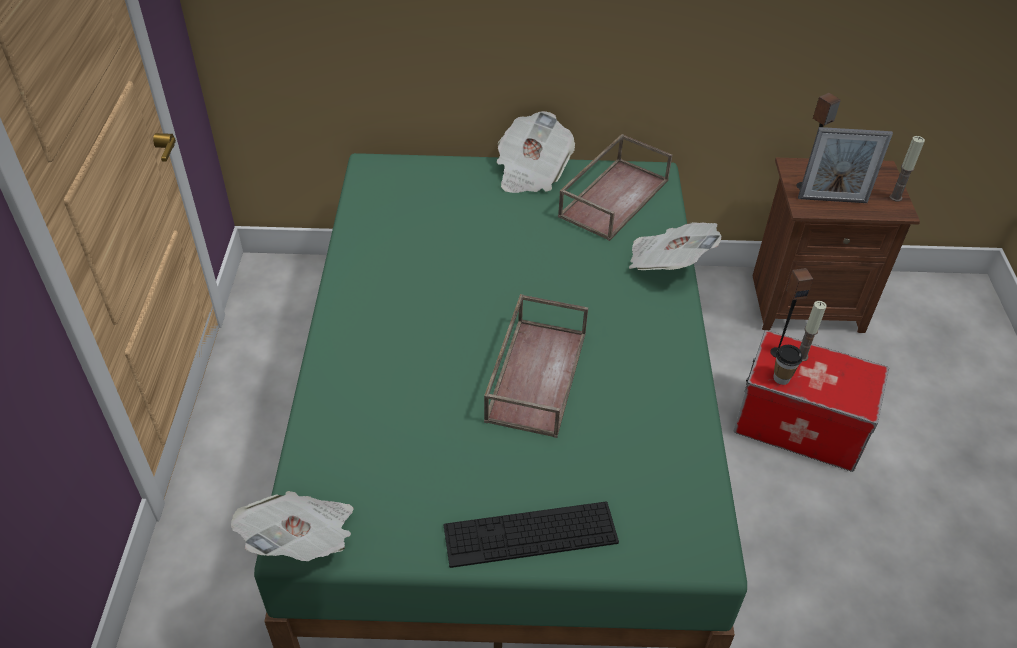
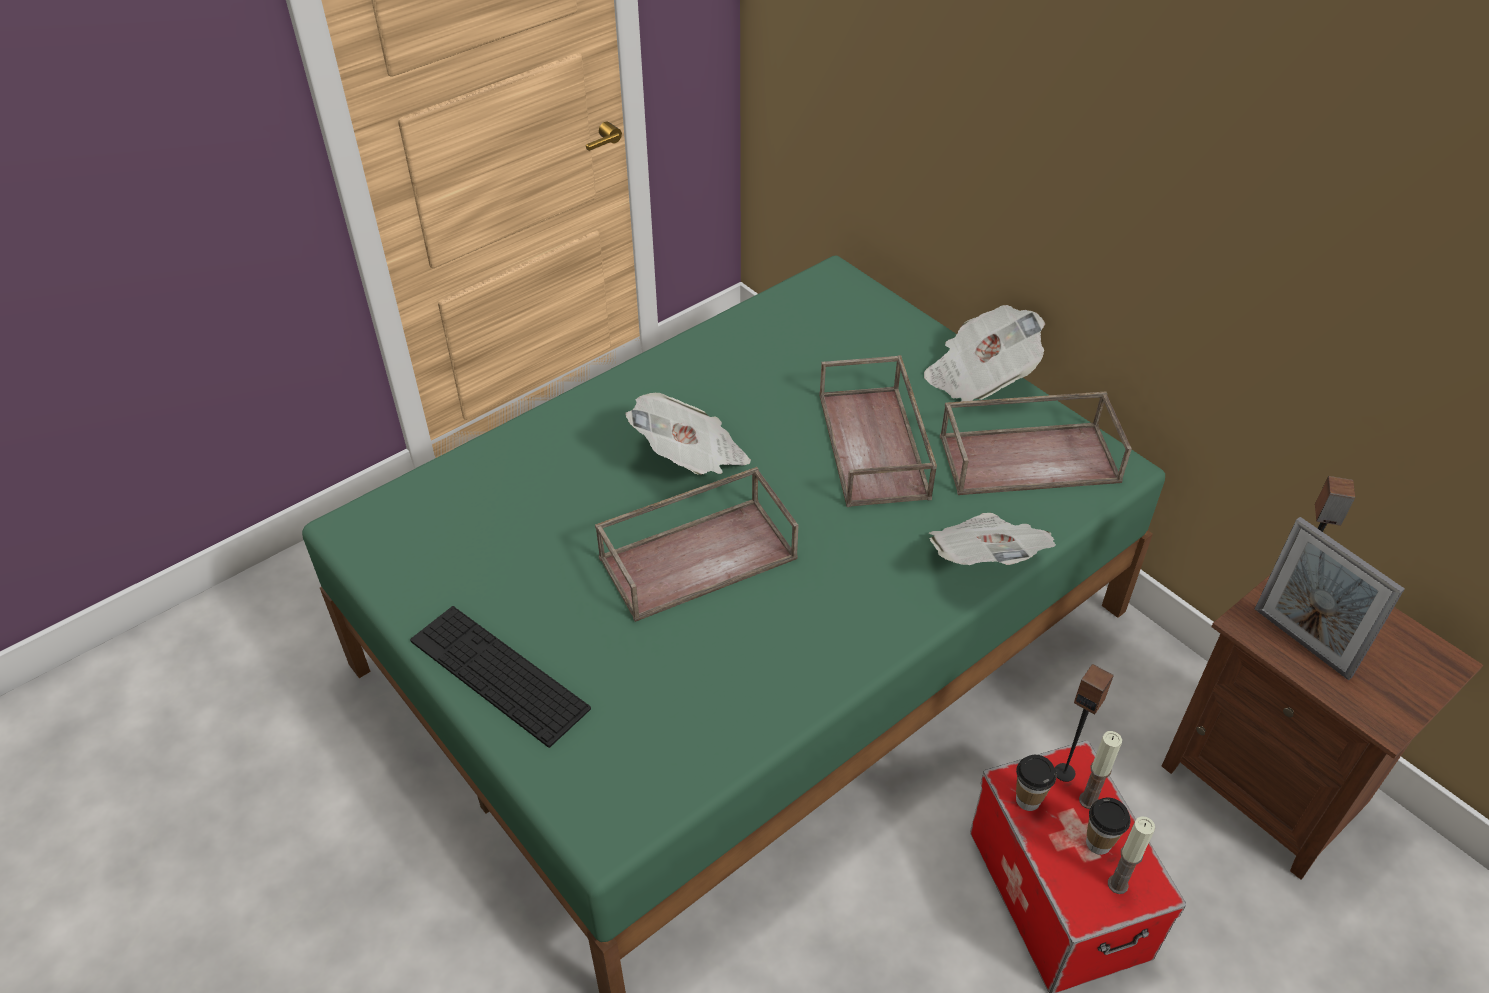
camera: 50 degrees right, 0 degrees up
(302, 540) = (356, 531): newspaper -> newspaper (691, 458)
(534, 245) = (875, 446): none -> brown tray
(829, 371) = (1098, 843): none -> cup
(895, 197) = (1405, 704): candle -> candle (1117, 884)

